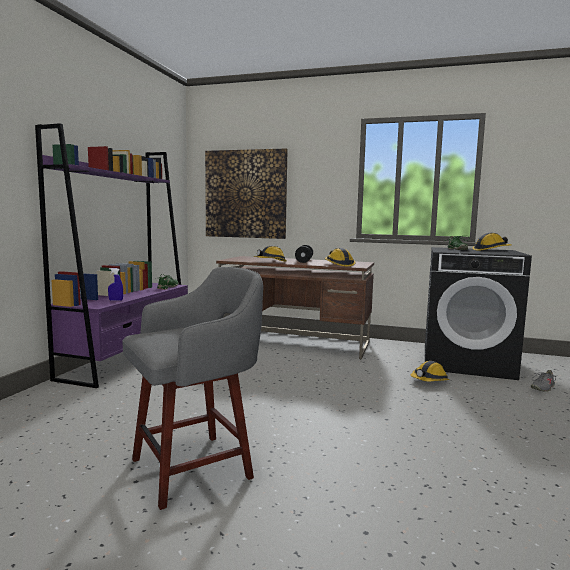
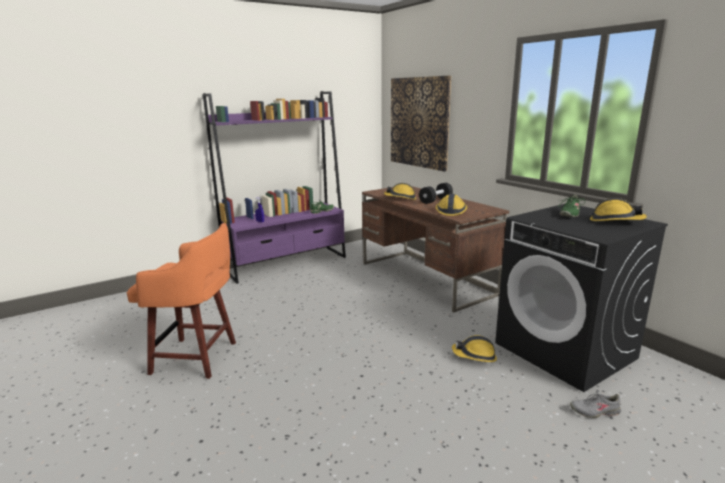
camera: 40 degrees right, 10 degrees up
(196, 467) = (197, 358): grey stool -> orange stool

